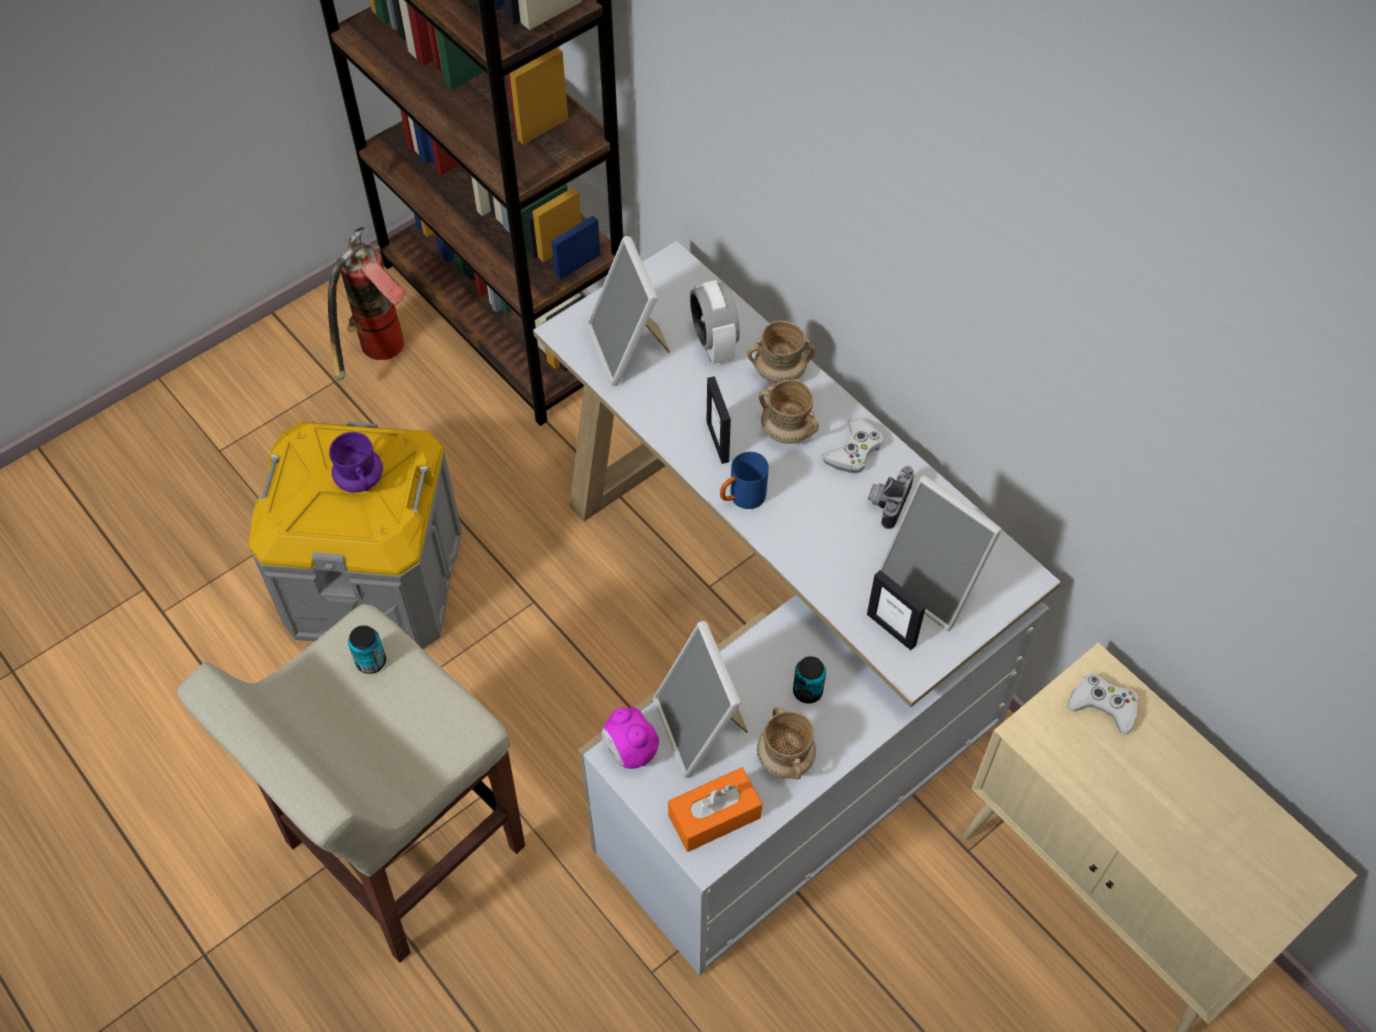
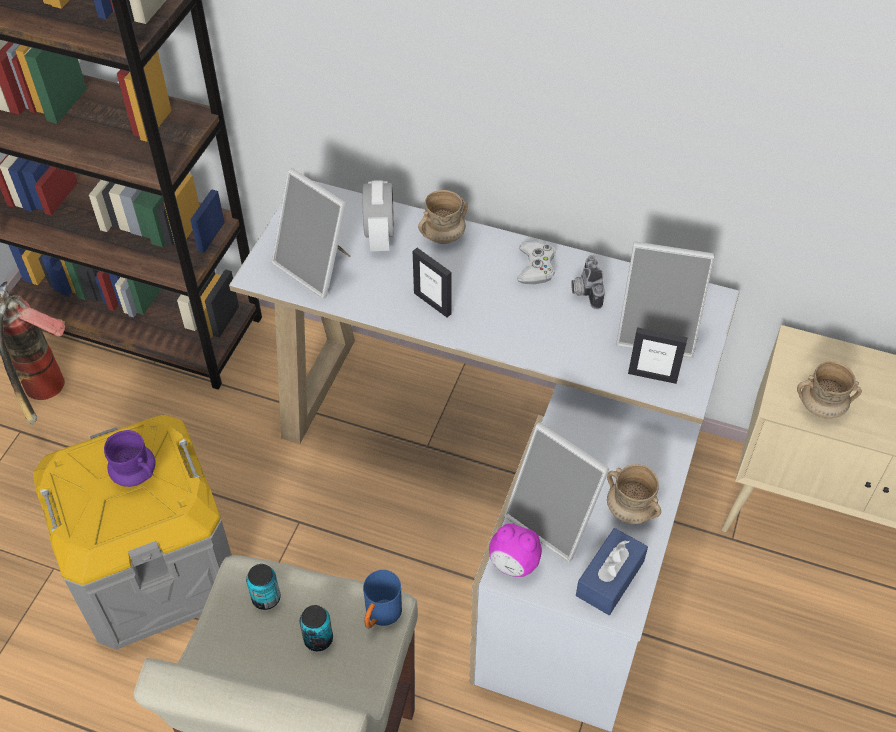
camera: 30 degrees left, 5 degrees down
(714, 344) = (380, 237): alarm clock -> alarm clock turned 135 degrees counterclockwise
(714, 816) = (610, 578): orange tissue box -> blue tissue box
(741, 498) = (479, 335): blue mug -> blue mug (380, 616)
(786, 431) = (478, 274): beige mug -> beige mug (821, 407)
(807, 691) = (611, 454): can -> can (318, 639)
(1103, 705) = (815, 364): white game controller -> none

